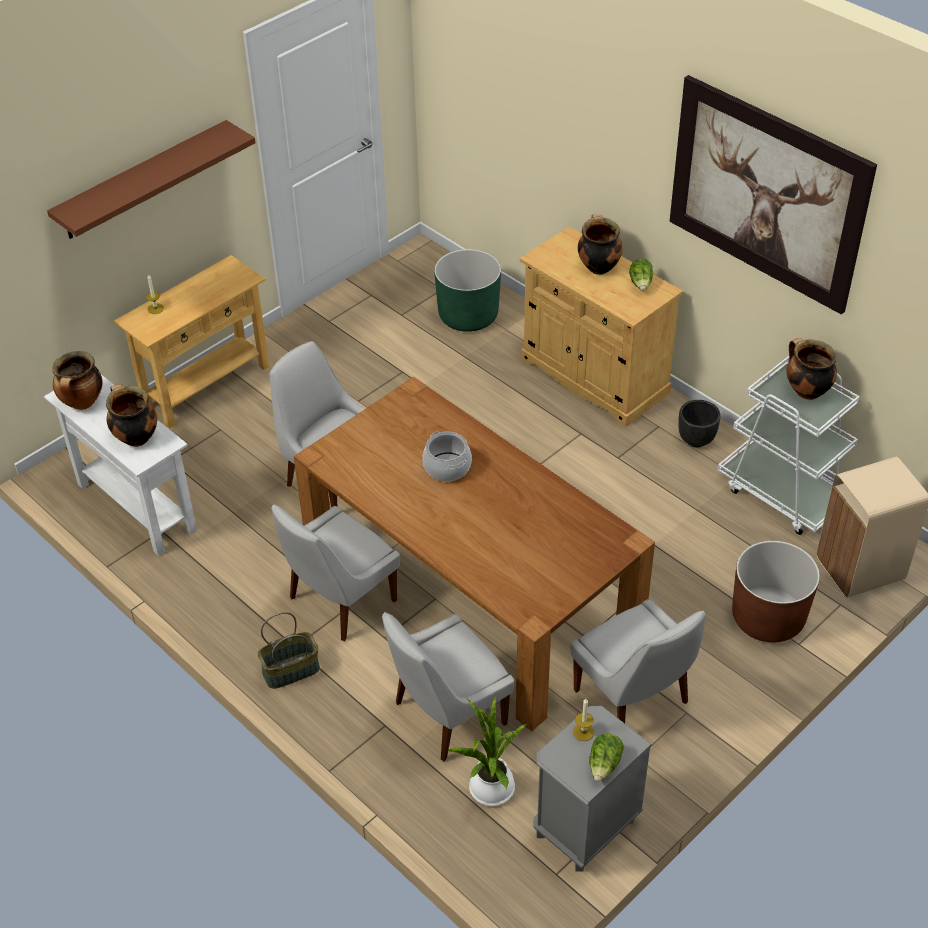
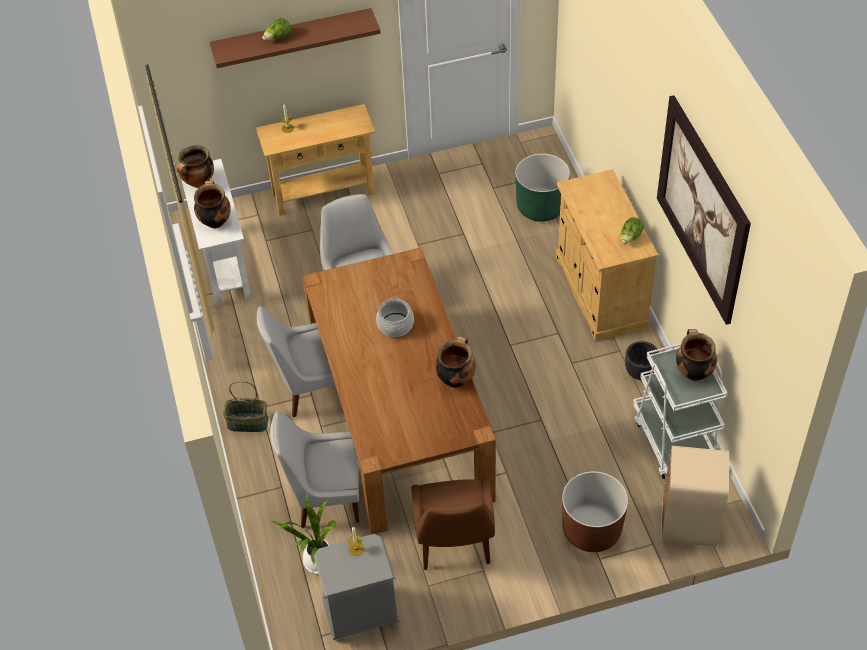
camera: 30 degrees right, 5 degrees up
(598, 267) = (609, 211): cooking pot -> cooking pot (455, 378)
(604, 764) = (354, 576): lettuce -> lettuce (278, 37)
(633, 699) = (454, 544): white chair -> brown chair

